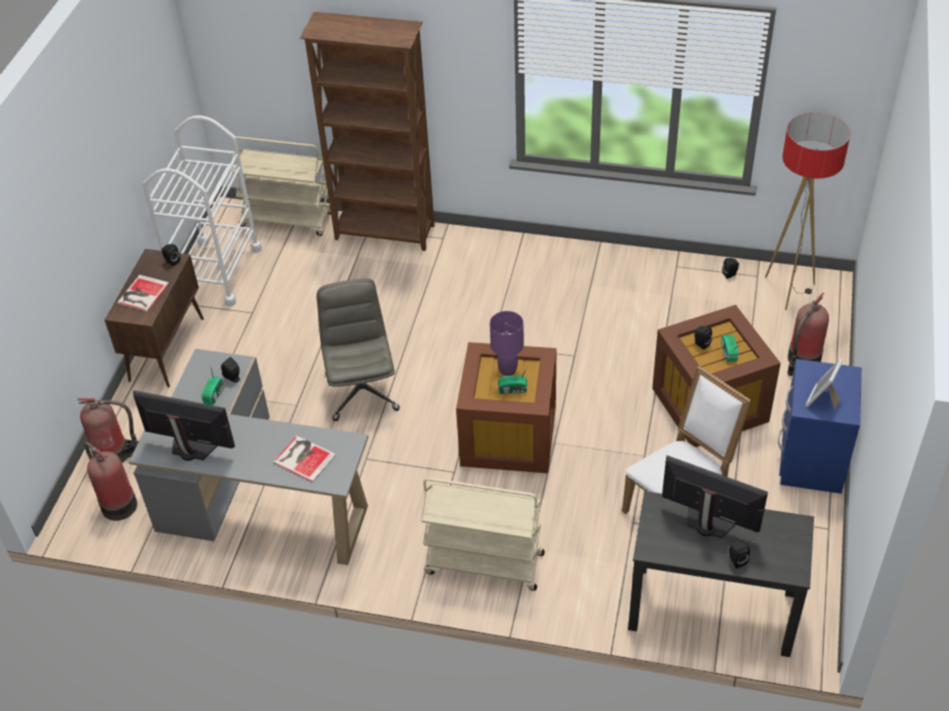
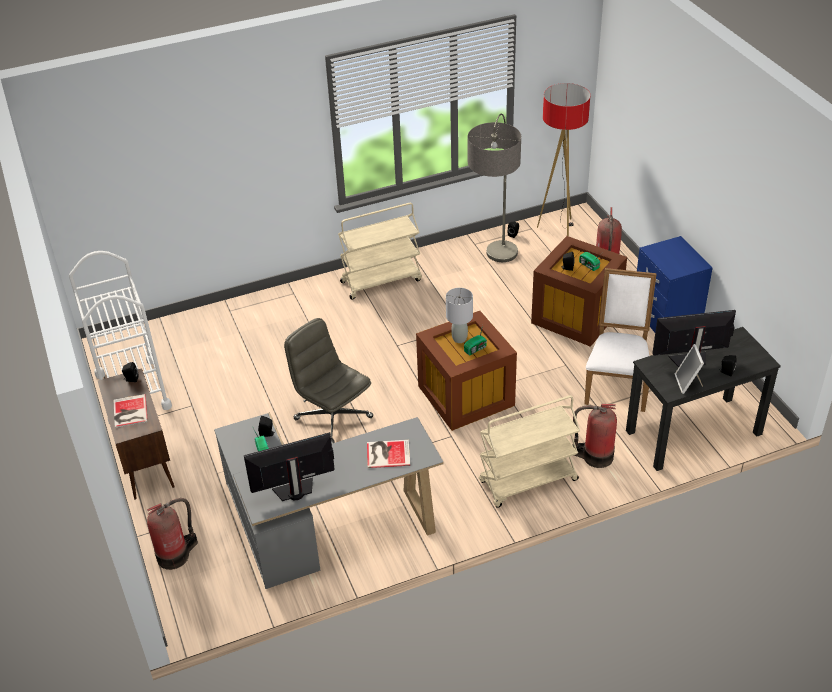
camera: 35 degrees left, 5 degrees down
(117, 504) = (214, 587): fire extinguisher -> fire extinguisher (595, 456)
(288, 219) = (157, 330): beige cart -> beige cart (381, 280)
(385, 233) = (246, 308): brown bookcase -> none
(508, 370) = (459, 339): purple table lamp -> grey table lamp
(664, 314) = (495, 276): none -> floor lamp
(822, 399) = (678, 263): picture frame -> picture frame (688, 383)

